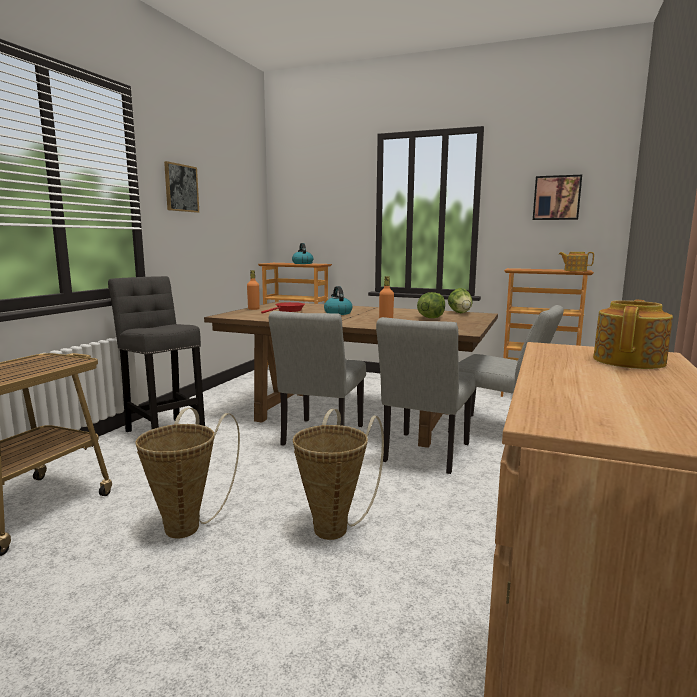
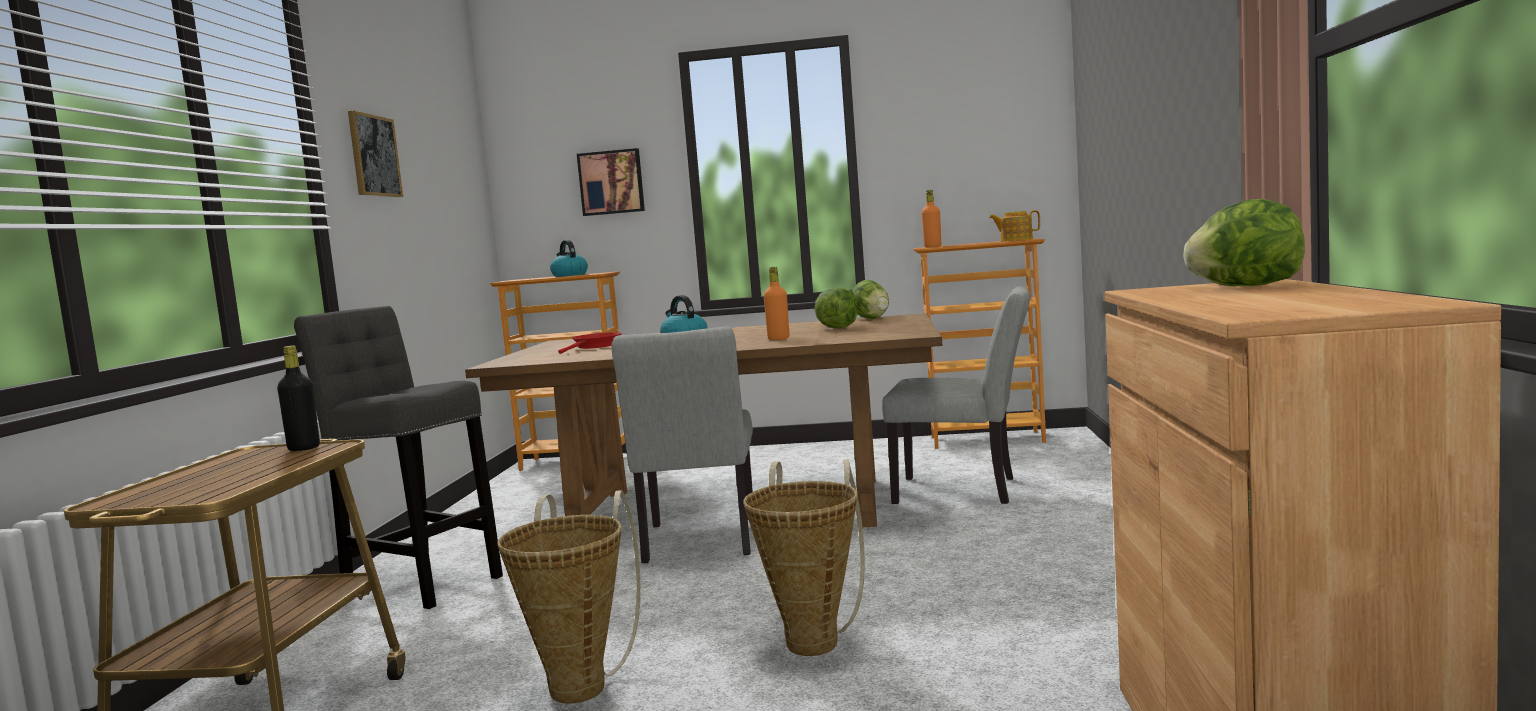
camera: 15 degrees left, 5 degrees down
(66, 359) = (304, 448): none -> black bottle
(253, 309) = (531, 352): orange bottle -> orange bottle (932, 247)
(423, 455) = (877, 536): grey chair -> none
(556, 198) = (970, 136): picture -> picture (611, 182)
(630, 361) = (1245, 286): teapot -> lettuce

